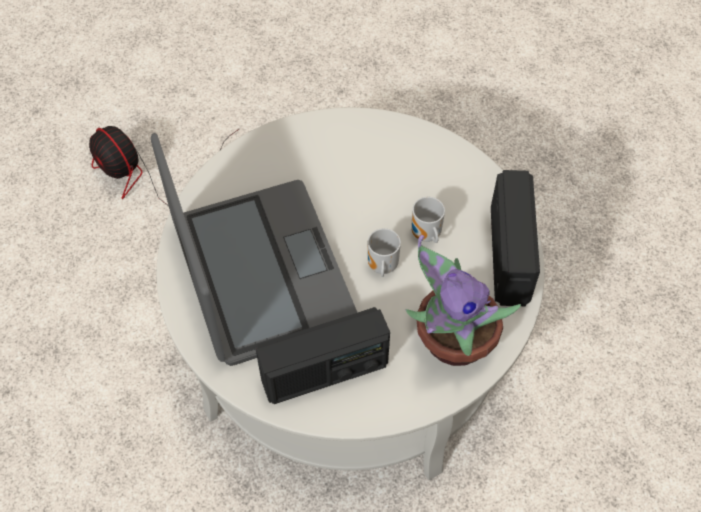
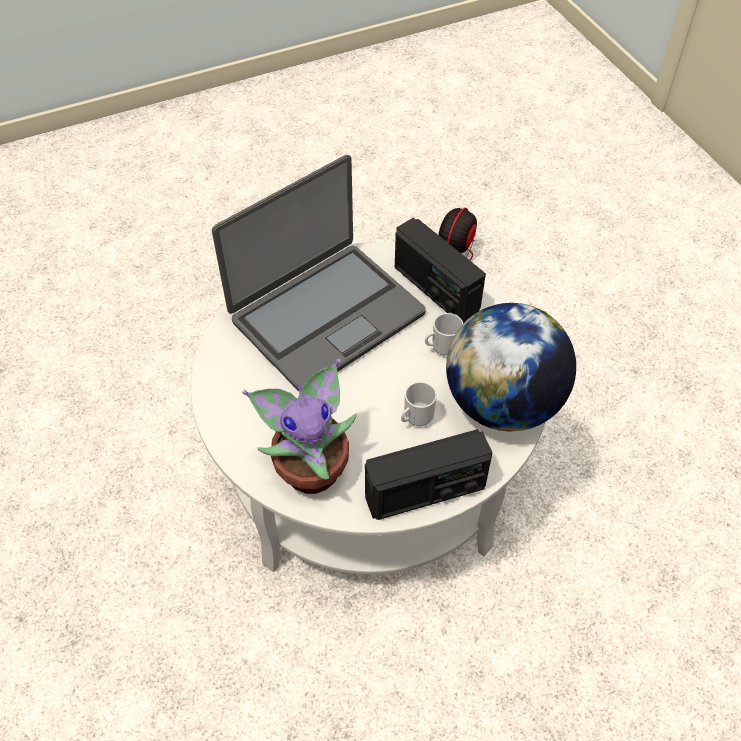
camera: 70 degrees right, 5 degrees down
(325, 372) = (249, 385): radio -> radio (435, 289)
(381, 267) = (367, 394): mug -> mug (443, 348)
(435, 162) = (502, 403): none -> globe

